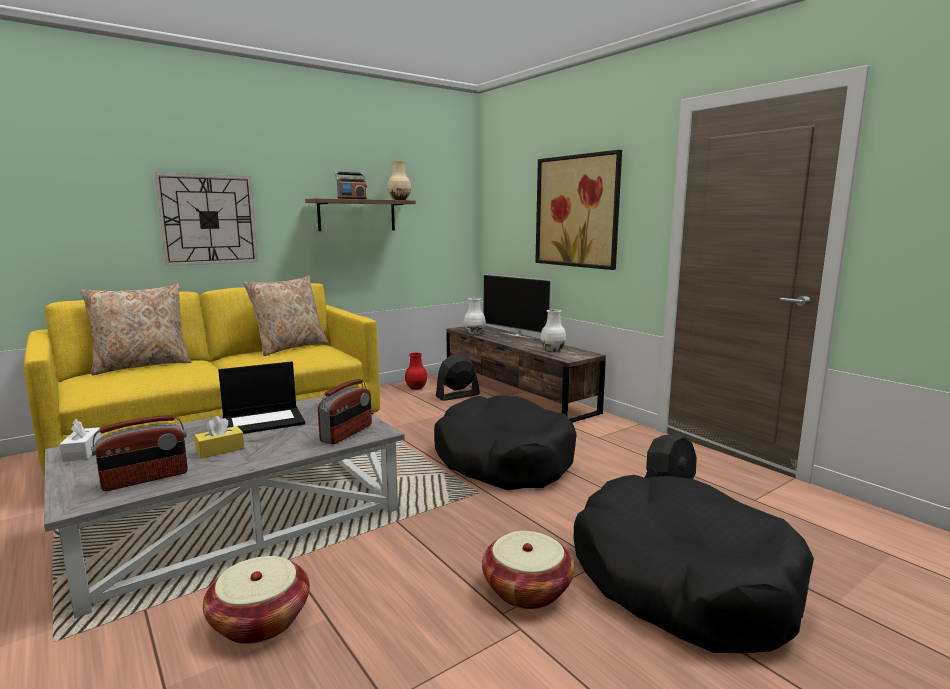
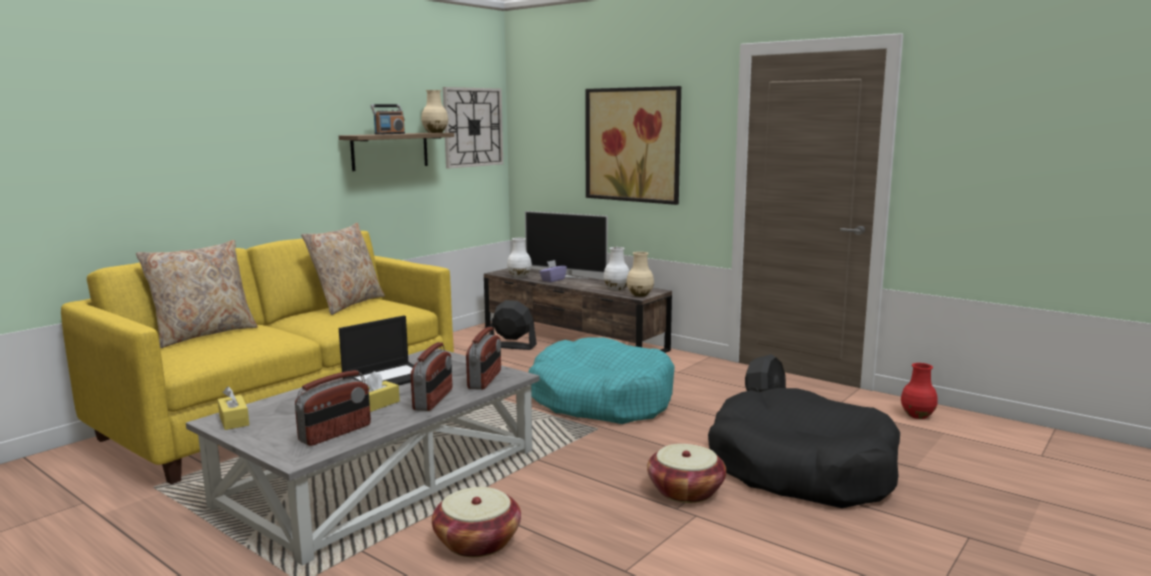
camera: 15 degrees left, 0 degrees up
(83, 452) = (234, 420): white tissue box -> yellow tissue box
(208, 220) = (242, 164): wall clock -> wall clock (473, 127)
(276, 450) = (433, 400): none -> radio
(416, 387) = (460, 341): red vase -> red vase (917, 415)
(457, 395) = (512, 346): black fan -> black fan turned 60 degrees clockwise
(500, 338) = (553, 280): none -> purple tissue box
(503, 459) = (601, 400): black dog bed -> turquoise dog bed
(570, 357) = (639, 295): none -> beige vase

